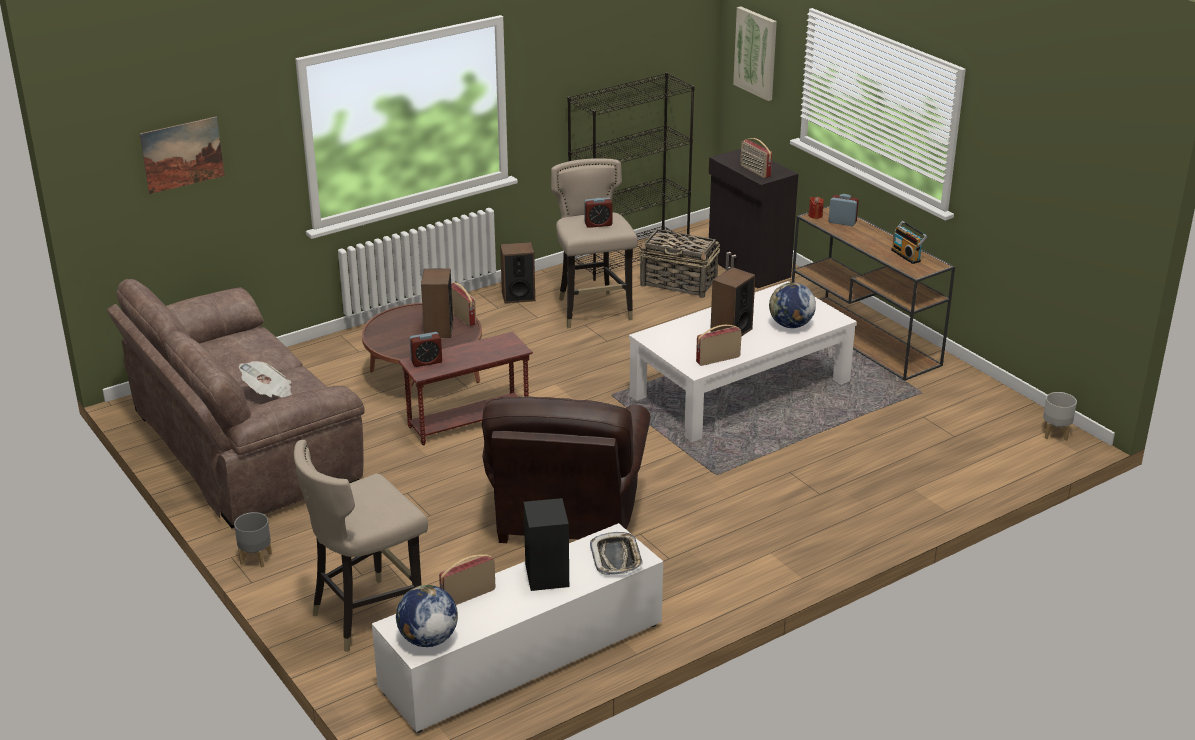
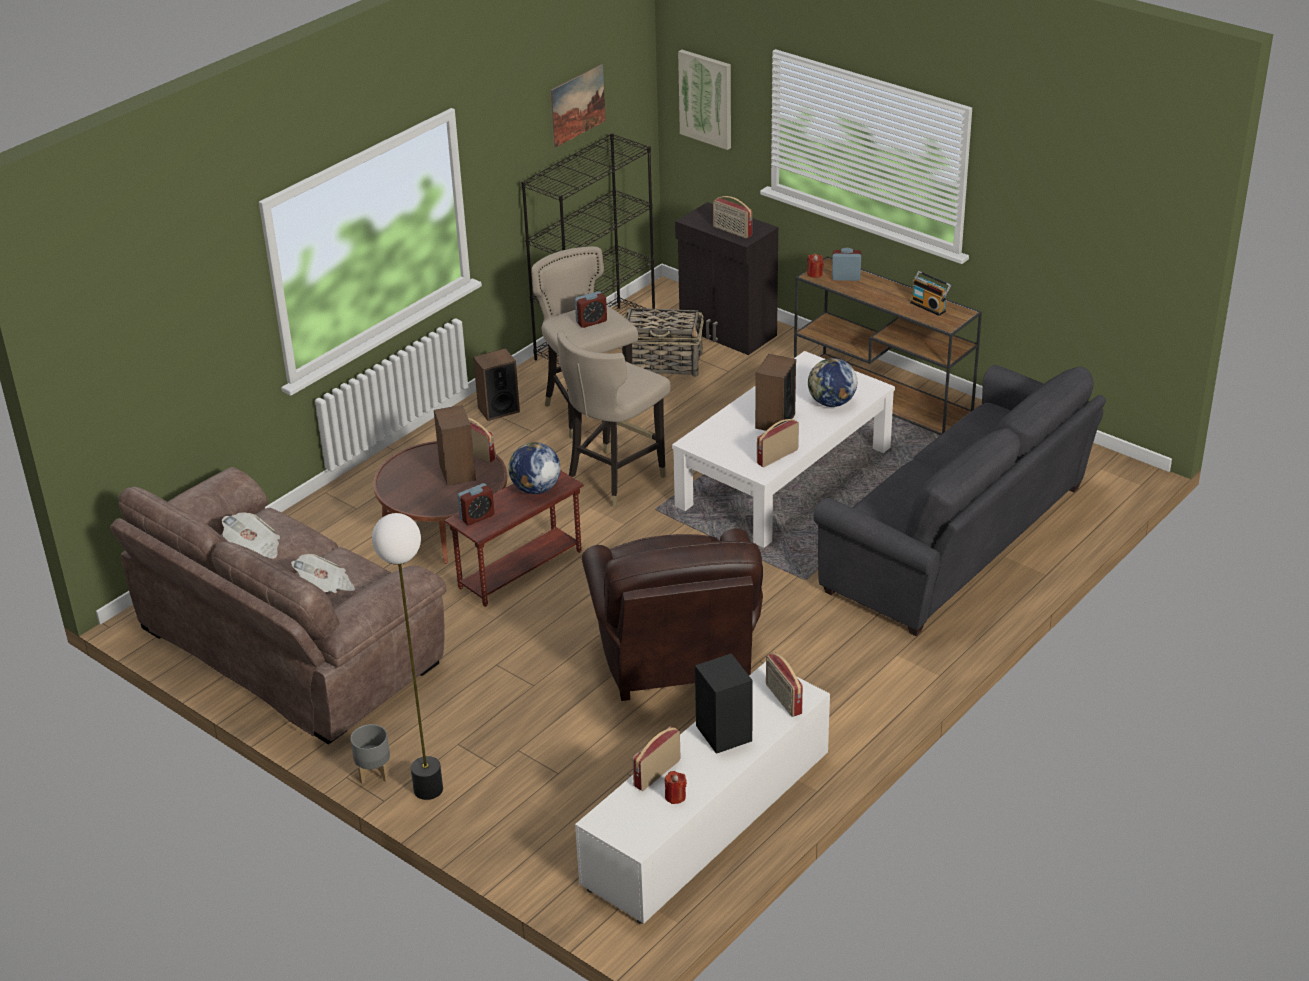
camera: 15 degrees left, 5 degrees up
(182, 154) = (157, 334): picture -> picture (577, 105)
(228, 353) = (254, 548): none -> newspaper
(293, 581) = (427, 789): none -> floor lamp
(368, 616) = (527, 810): beige stool -> beige stool (614, 479)
(427, 639) = (641, 828): globe -> globe (535, 489)
(473, 619) = (675, 796): none -> red candle
(616, 558) = (783, 699): tray -> radio
(879, 470) = (962, 542): none -> grey sofa
(1055, 434) = (1112, 469): grey planter -> none

